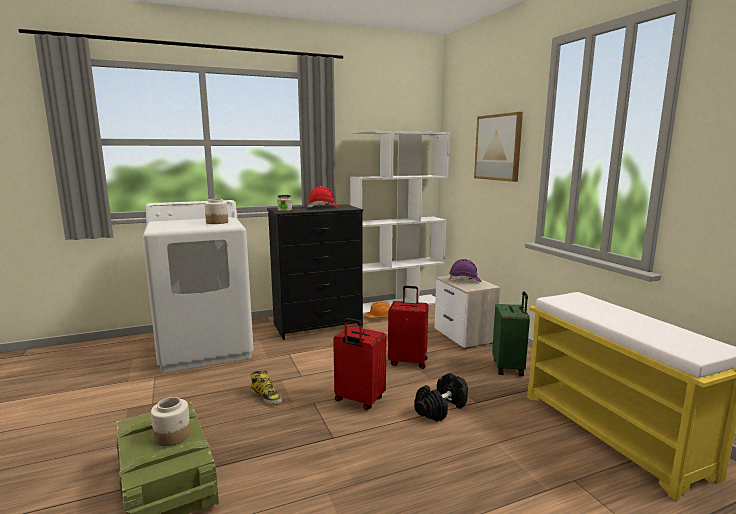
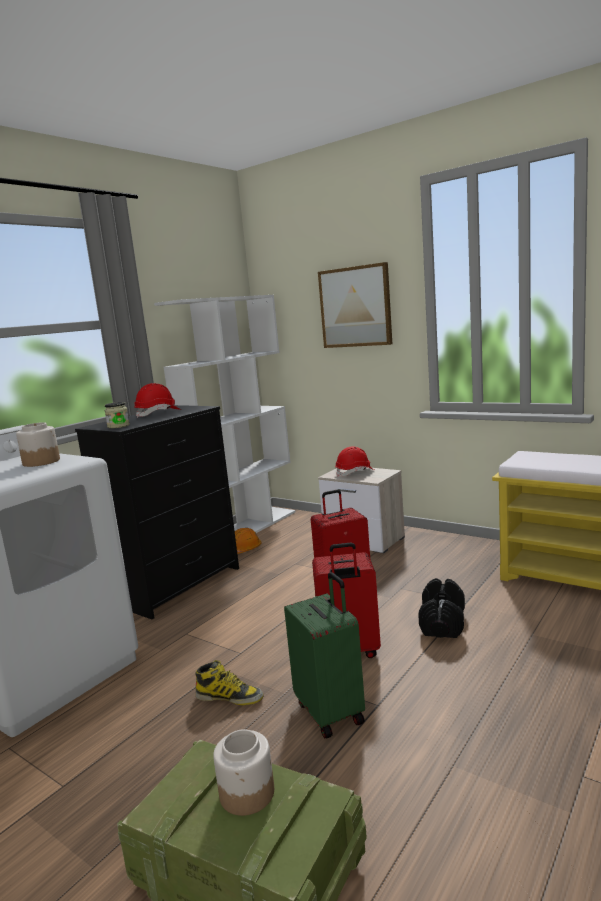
camera: 30 degrees left, 0 degrees up
(465, 280) = (355, 472): purple hard hat -> red hard hat
(509, 367) = (448, 557): green suitcase -> green suitcase (331, 712)

